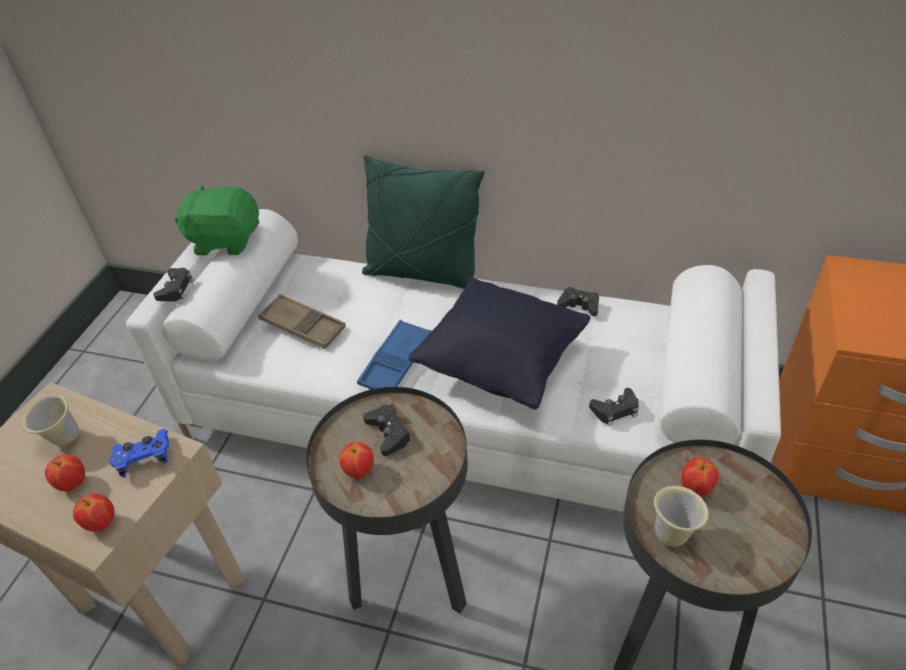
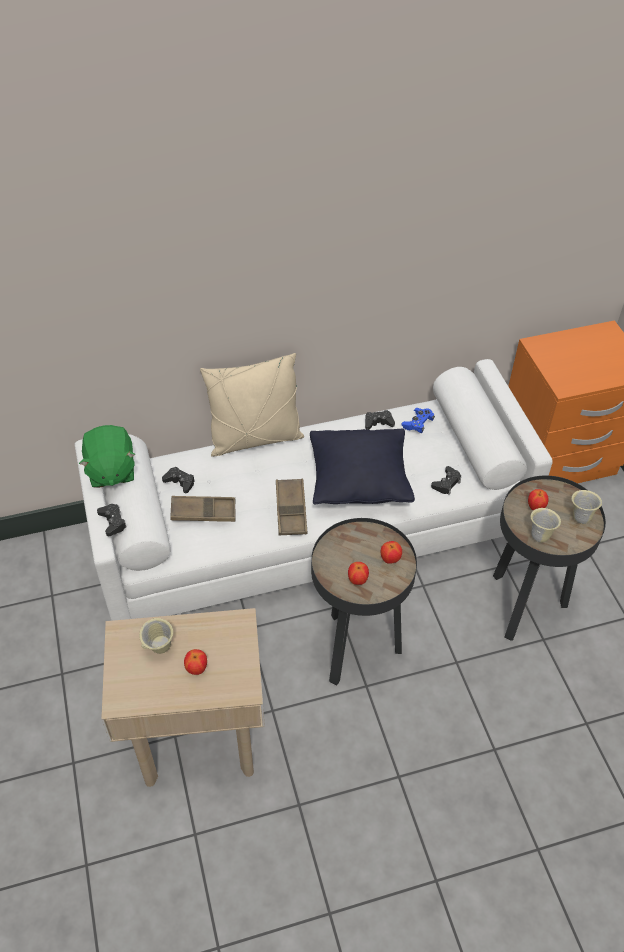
camera: 35 degrees left, 5 degrees up
(102, 523) = (240, 679): apple -> apple (390, 559)
(145, 458) = (227, 633): blue game controller -> blue game controller (418, 424)
(226, 240) = (111, 471): green plush toy -> green plush toy turned 75 degrees counterclockwise
(388, 433) = (355, 551): black game controller -> black game controller (180, 482)
(396, 362) = (291, 510): blue tray -> brown tray
(423, 273) = (255, 439): green pillow -> beige pillow
(763, 536) = (580, 517): none -> beige mug

